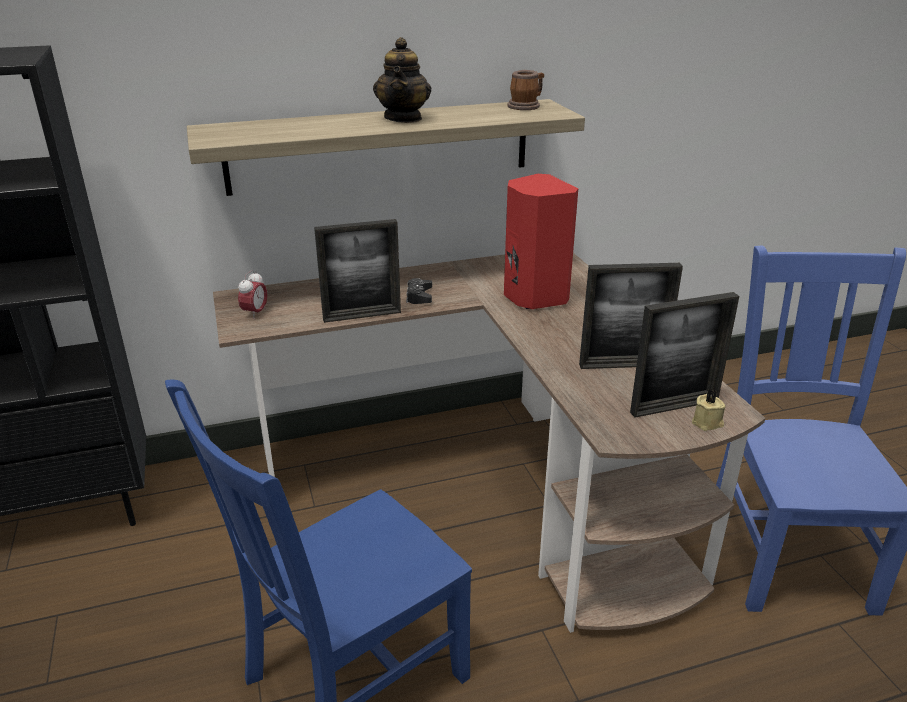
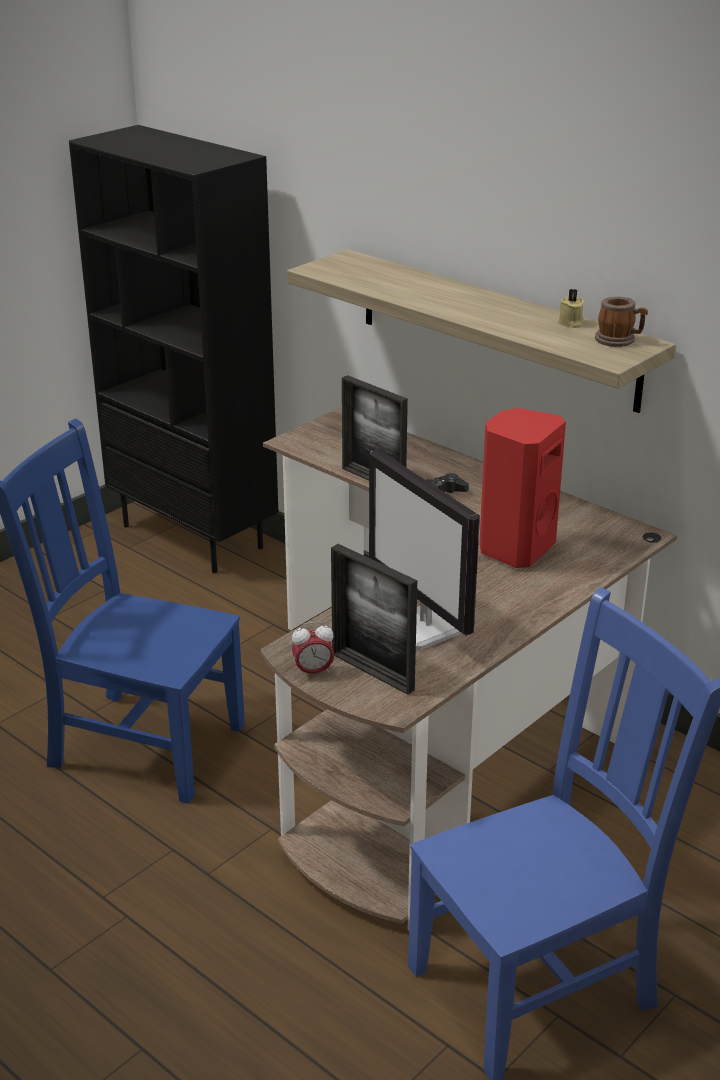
camera: 60 degrees right, 0 degrees up
(255, 313) = (324, 436): alarm clock -> alarm clock (313, 672)
(403, 118) = (483, 306): teapot -> none
(622, 365) = (424, 629): picture frame -> monitor
(707, 423) = (359, 695): beige candle -> beige candle (570, 323)

